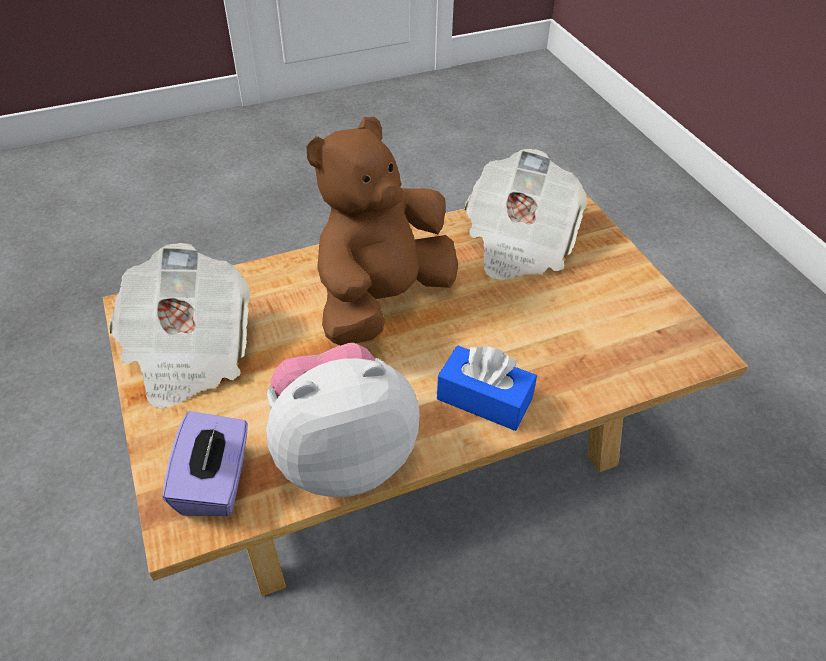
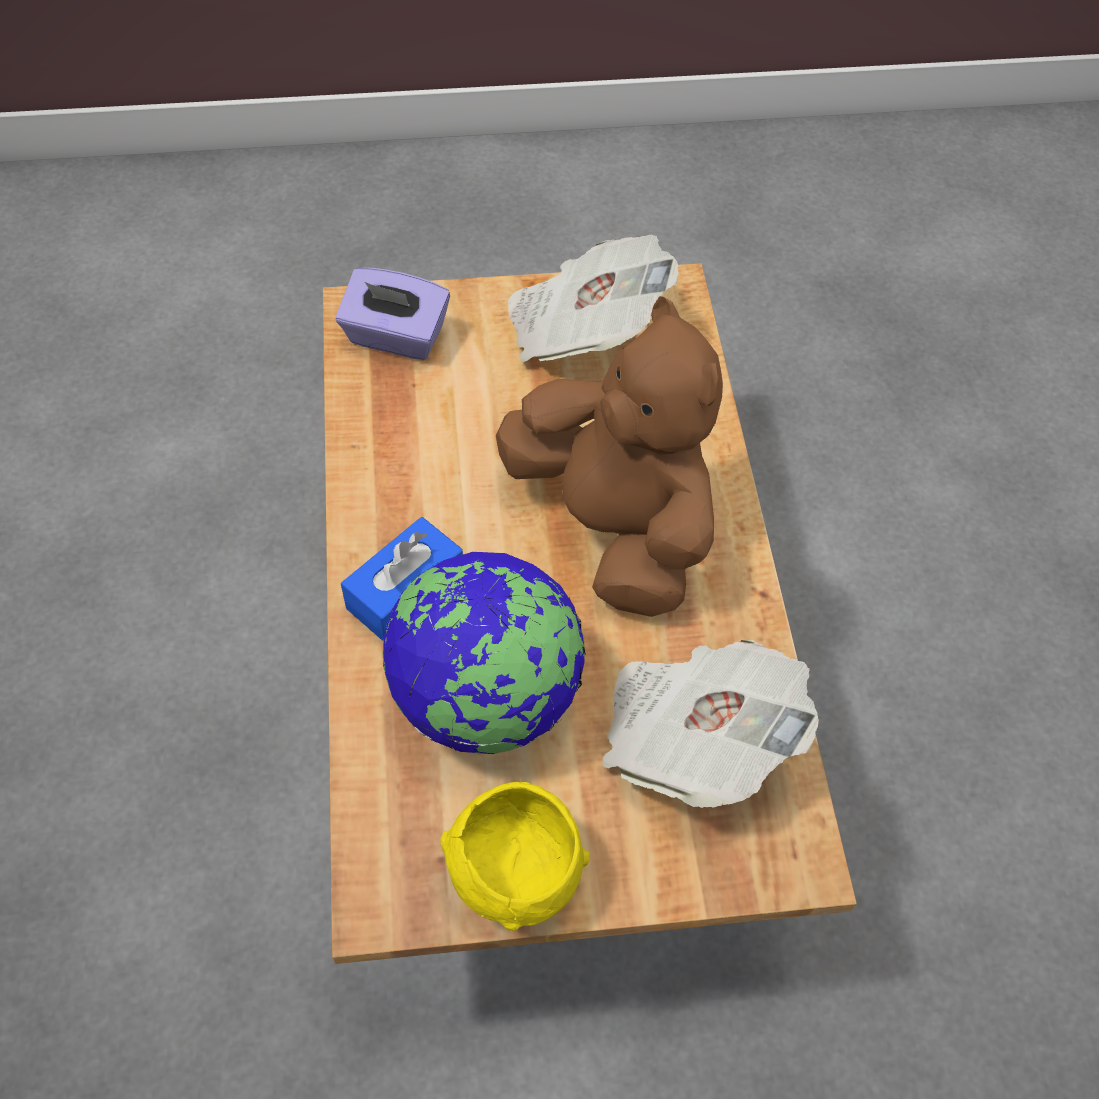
camera: 105 degrees right, 10 degrees up
(342, 454) = (385, 440): plush toy -> none
(544, 335) = (487, 699): none -> globe
(646, 297) = (515, 877): none -> yellow bowl

